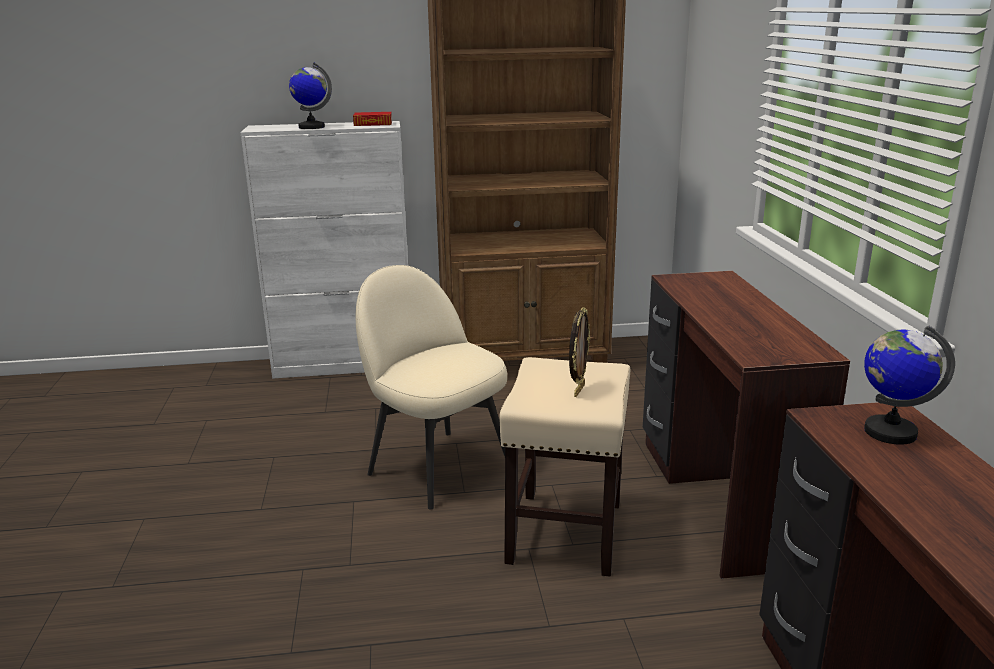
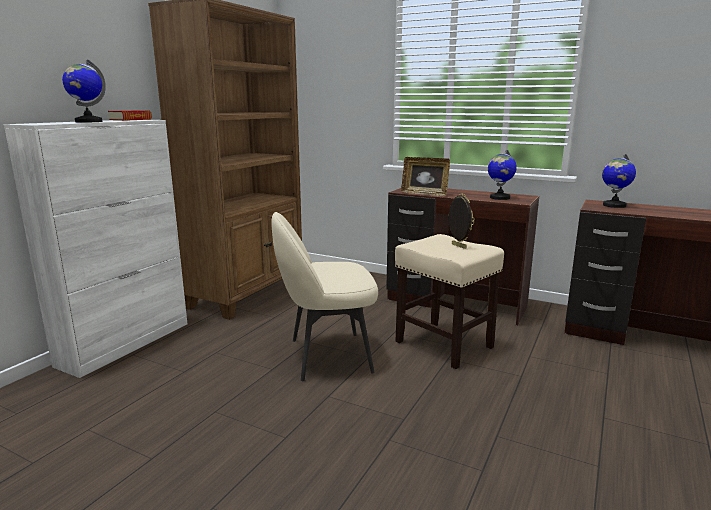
camera: 55 degrees left, 5 degrees down
(682, 293) = (424, 194): none -> picture frame
(757, 338) = (499, 198): none -> globe

